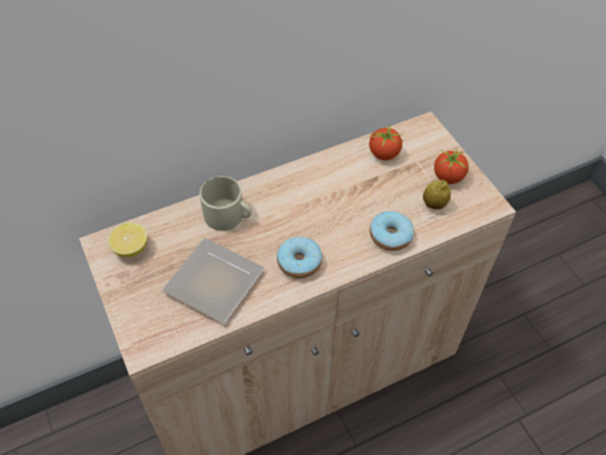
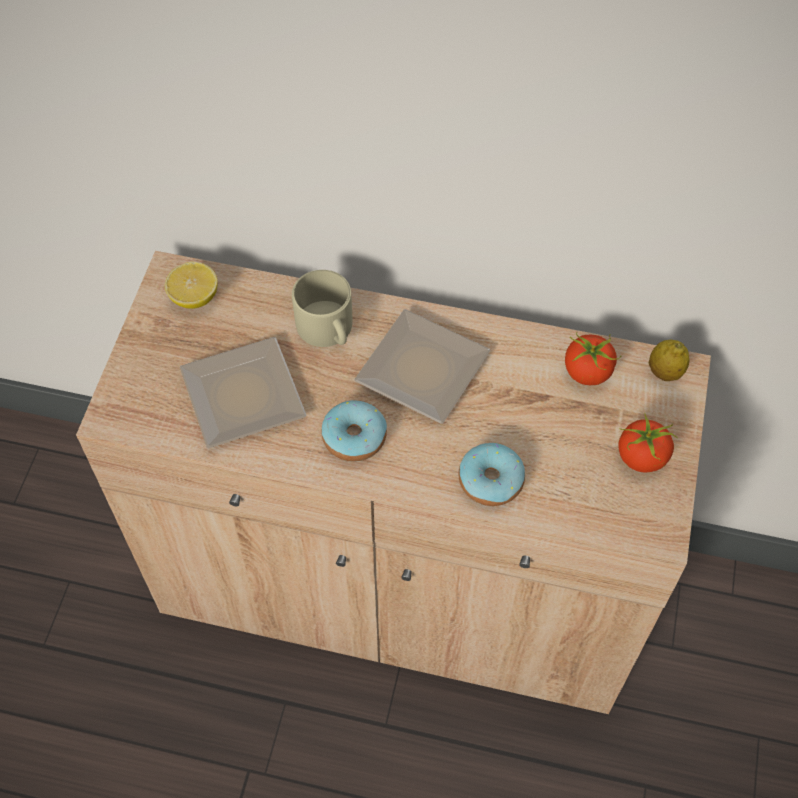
camera: 40 degrees right, 5 degrees up
(304, 206) = (424, 374): none -> plate
(434, 204) = (585, 479): lemon -> lemon (664, 372)

